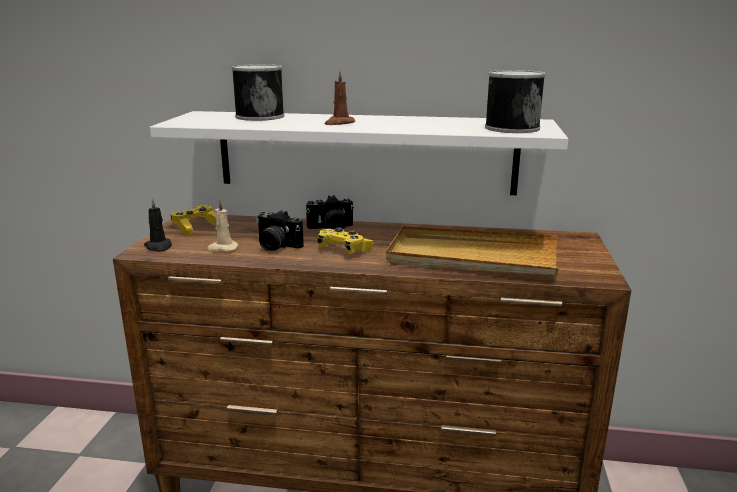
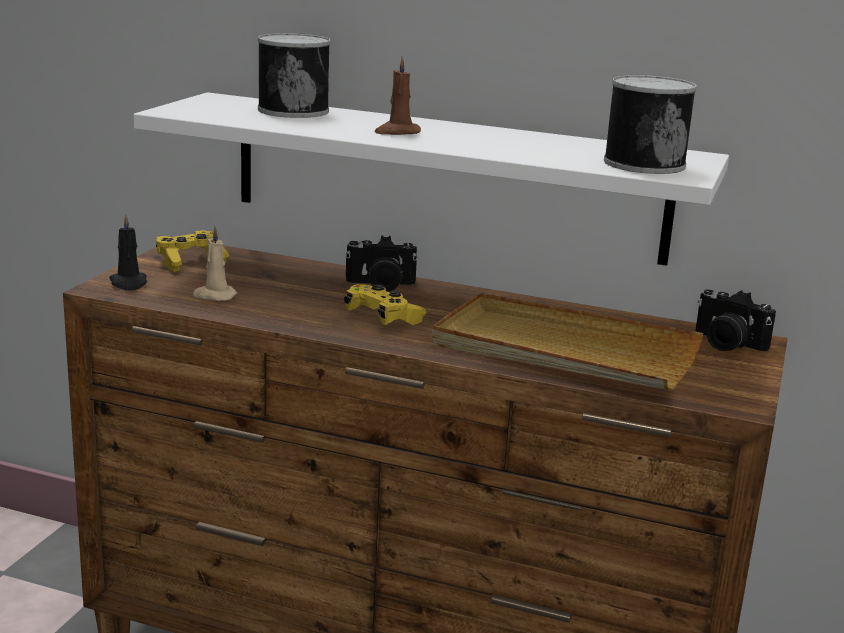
camera: 10 degrees right, 0 degrees up
(276, 246) = (289, 301): camera -> camera (726, 343)

